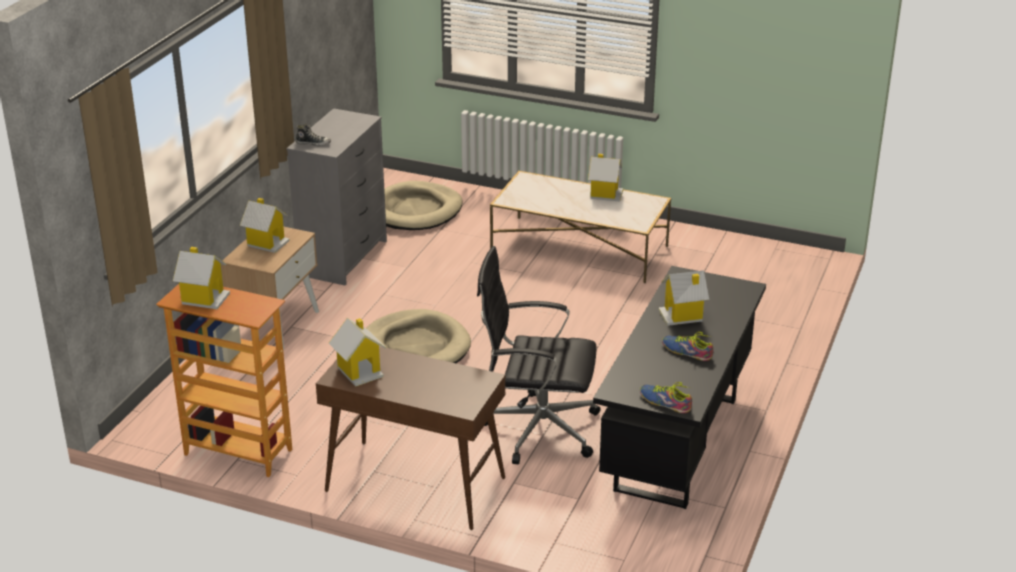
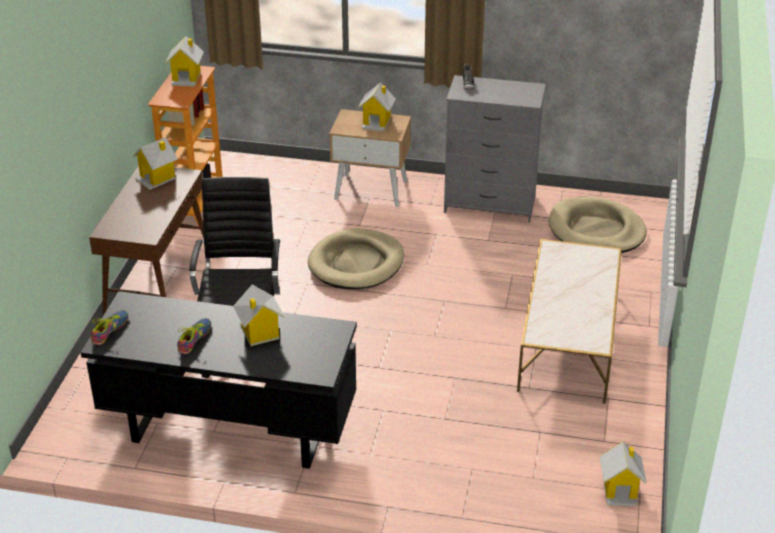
camera: 80 degrees right, 5 degrees up
(605, 194) = (596, 308): toy house -> toy house (620, 490)

